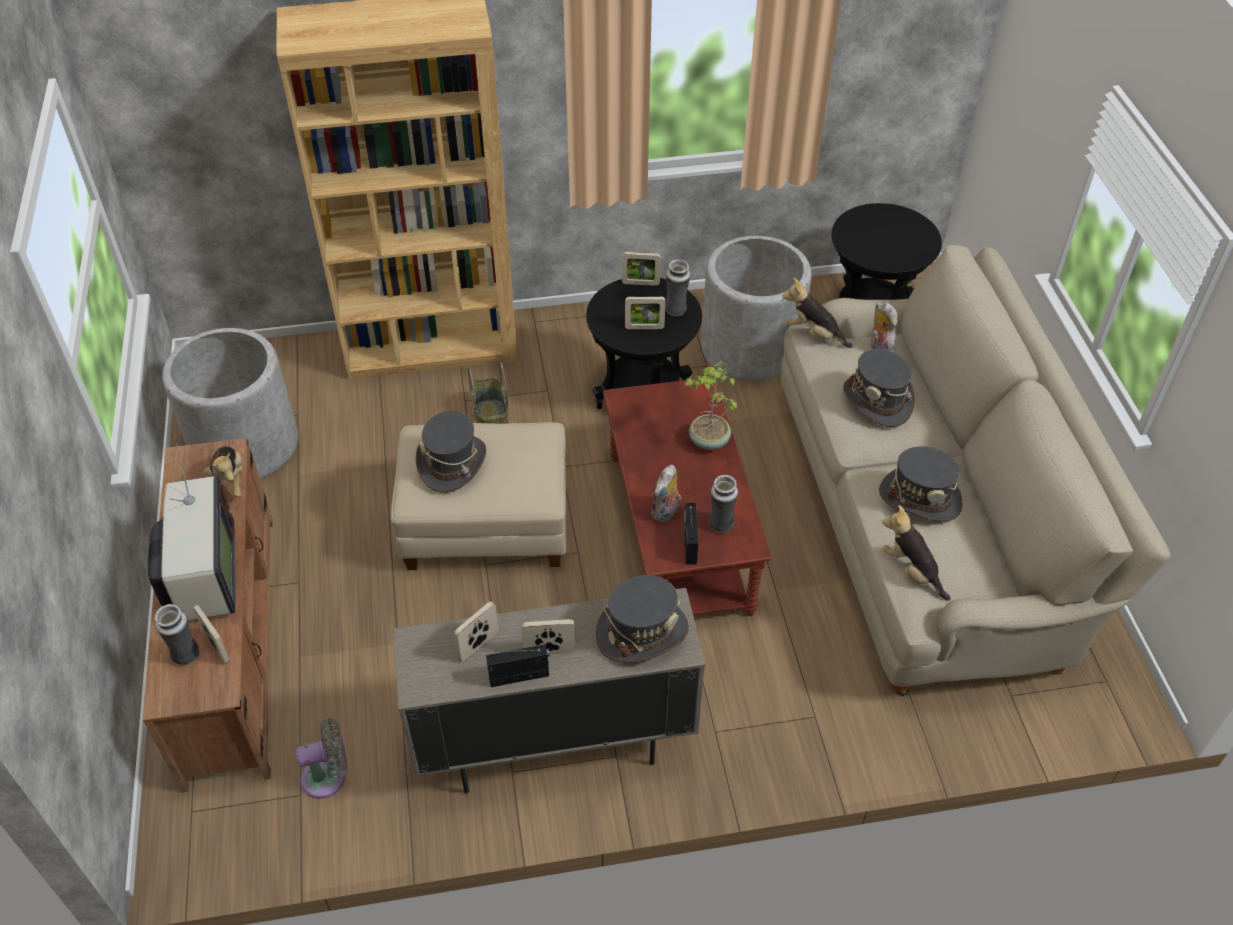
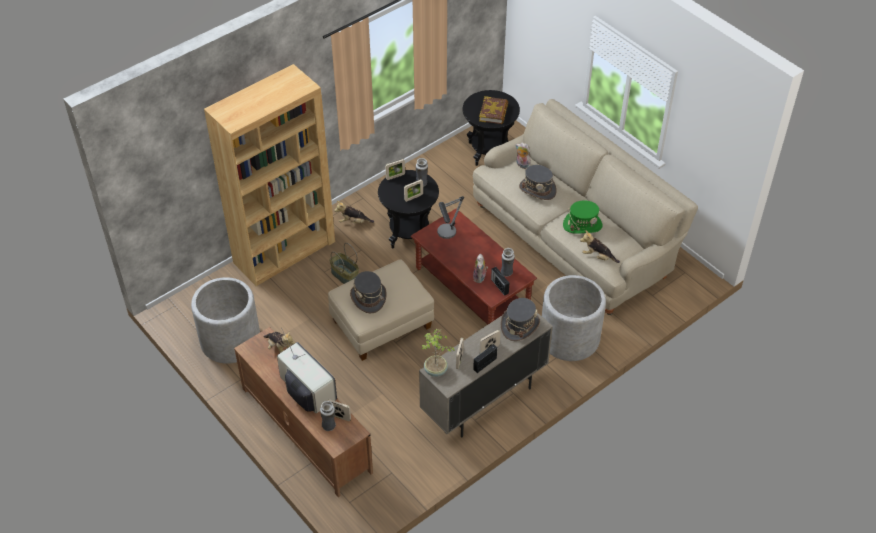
camera: 30 degrees left, 0 degrees up
(328, 777) = (398, 460): grey fan -> none
(663, 416) = (447, 236): none -> table lamp
(708, 441) = (475, 239): potted plant -> potted plant (435, 371)
(750, 348) = (443, 188): grey planter -> grey planter (569, 338)
(814, 333) = (489, 169): plush toy -> plush toy (353, 222)
(886, 244) = (493, 112): none -> book
(920, 498) = (582, 225): grey hat -> green hat

